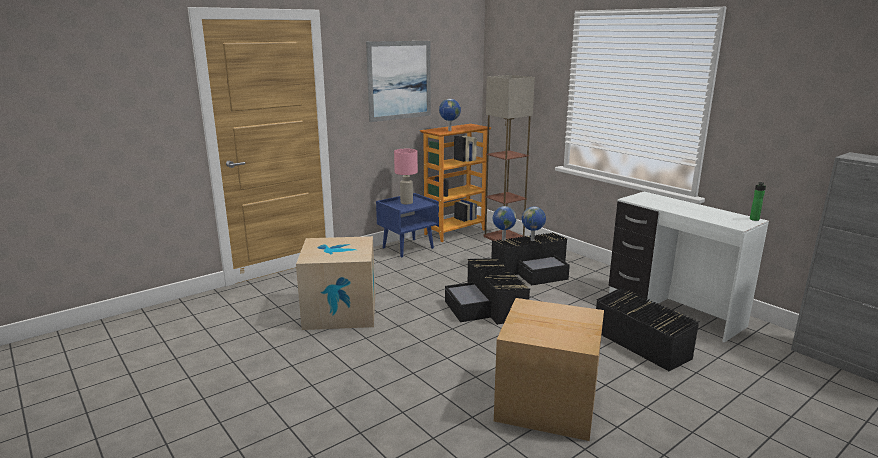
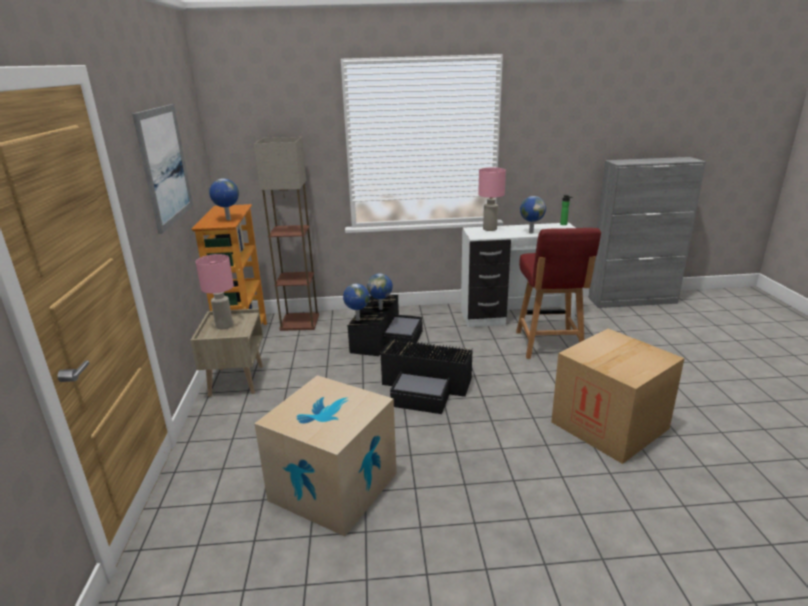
camera: 55 degrees left, 5 degrees up
(408, 248) = (236, 380): blue nightstand -> beige nightstand
(646, 340) = (549, 345): black storage box -> red chair
(662, 199) = (490, 229): none -> pink table lamp
(691, 212) = (530, 232): none -> globe

